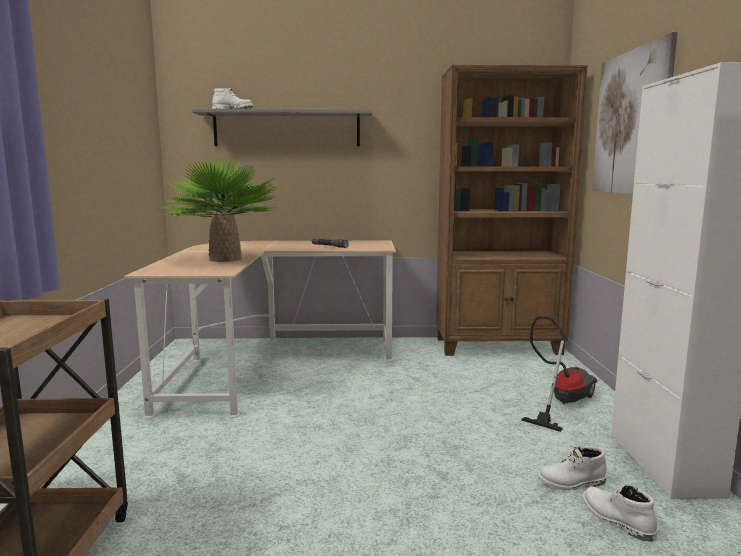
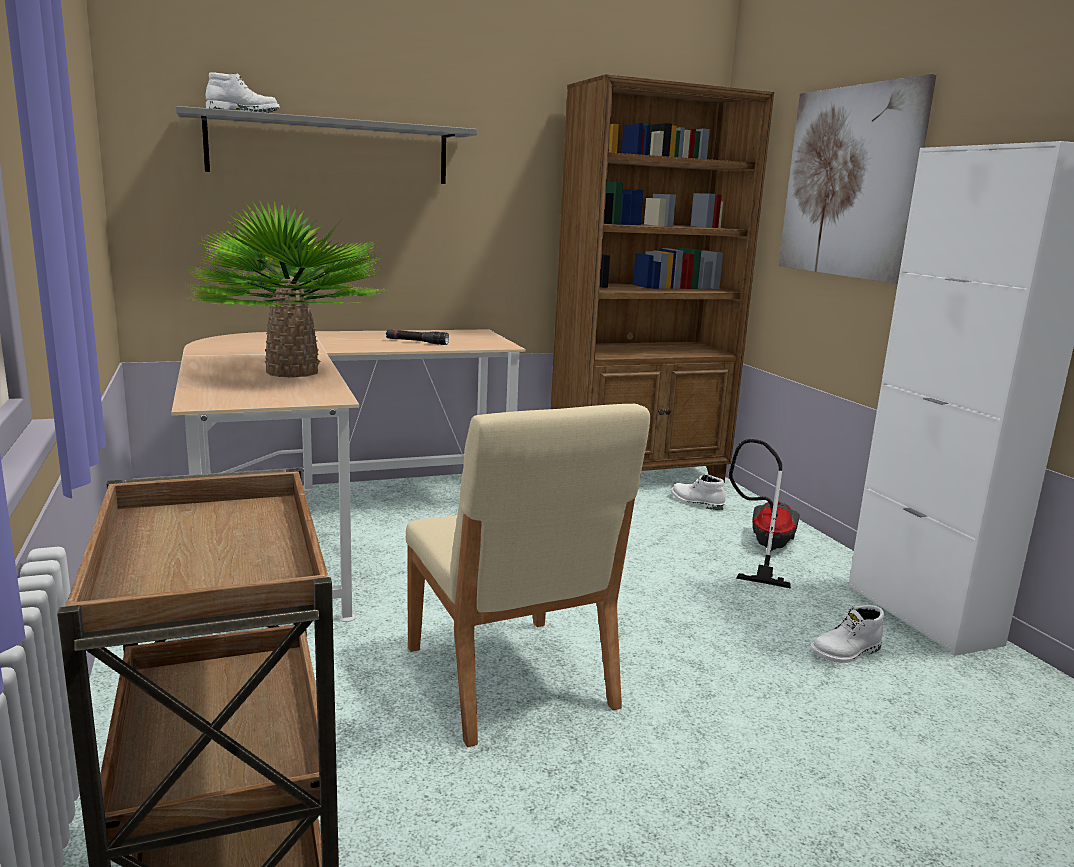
camera: 20 degrees left, 5 degrees up
(302, 464) = (509, 678): none -> beige chair
(616, 520) = (919, 690): white boot -> white boot (696, 502)

